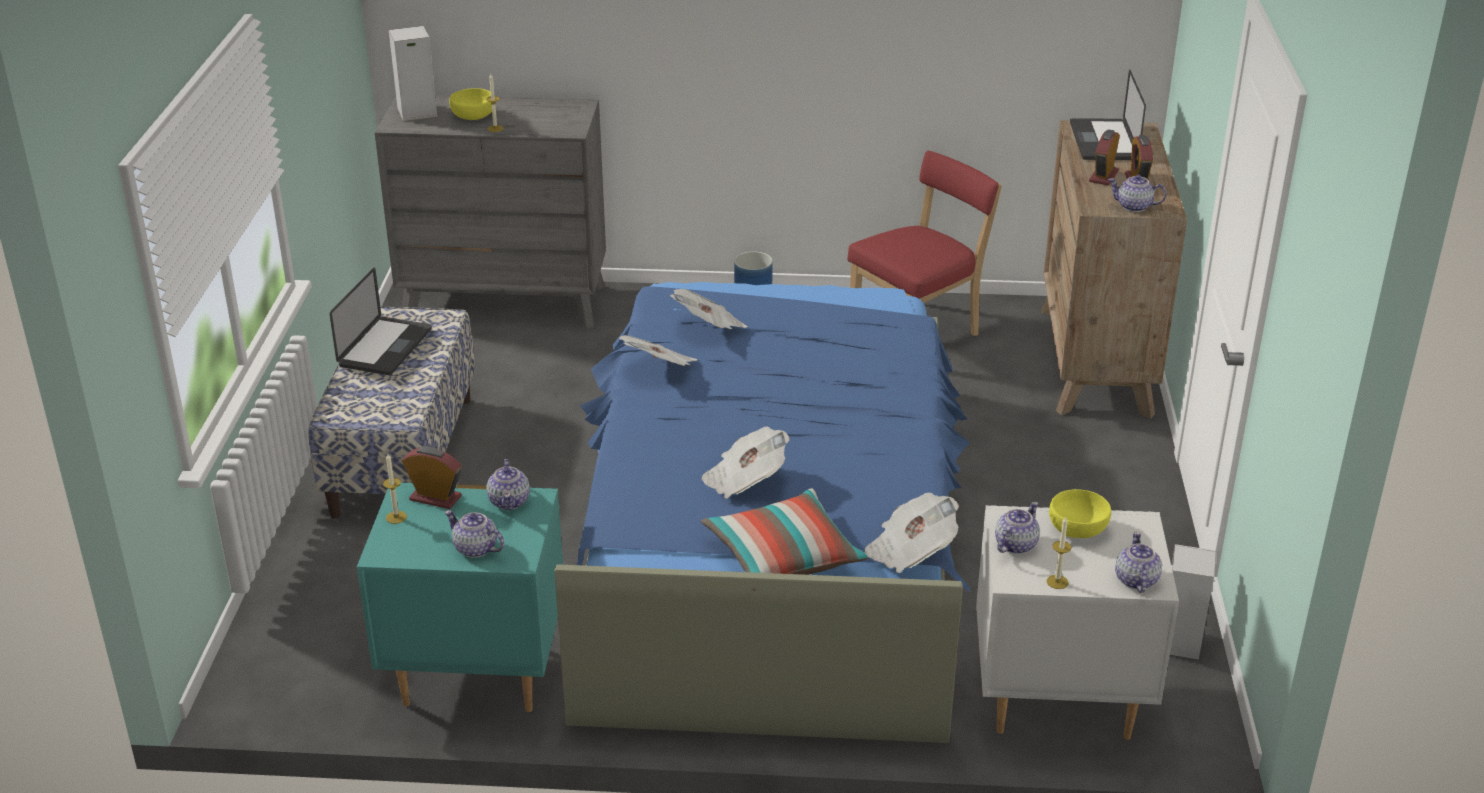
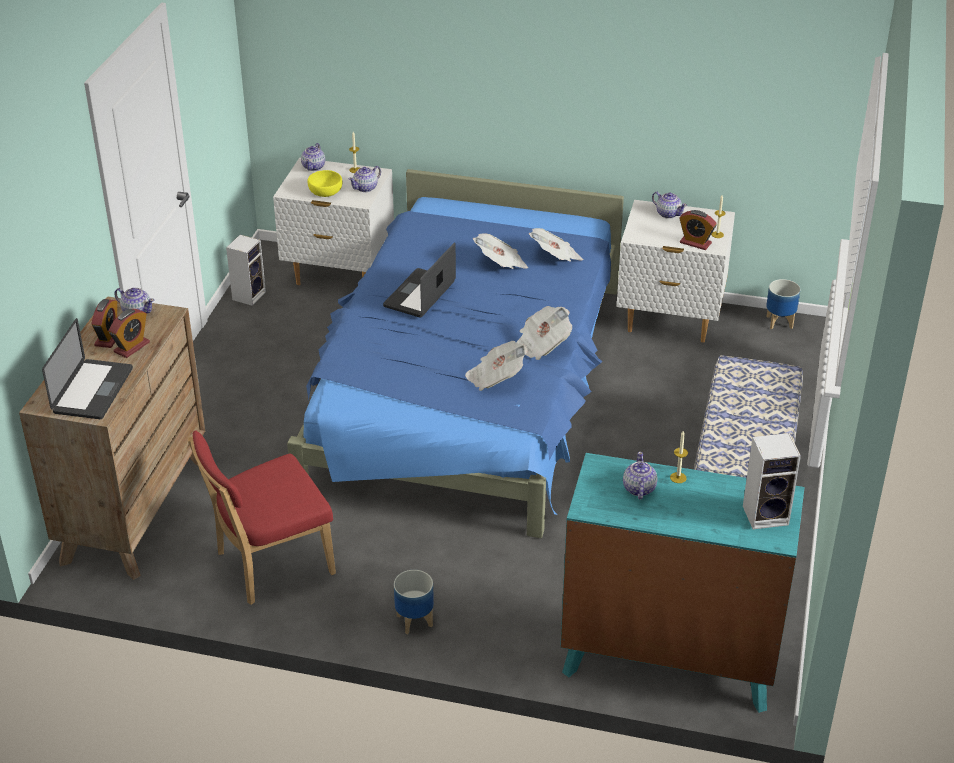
camera: 170 degrees left, 5 degrees up
(288, 696) = (780, 322): none -> planter
(385, 348) = (760, 432): laptop -> laptop (420, 294)
(472, 116) = (704, 502): yellow bowl -> none
(476, 675) = (669, 321): turquoise nightstand -> white nightstand
(504, 302) = (668, 659): grey dresser -> turquoise dresser
(509, 501) = (650, 237): teapot -> teapot (638, 489)
(784, 557) = (491, 221): pillow -> none
(910, 551) = (418, 217): newspaper -> newspaper (555, 258)

